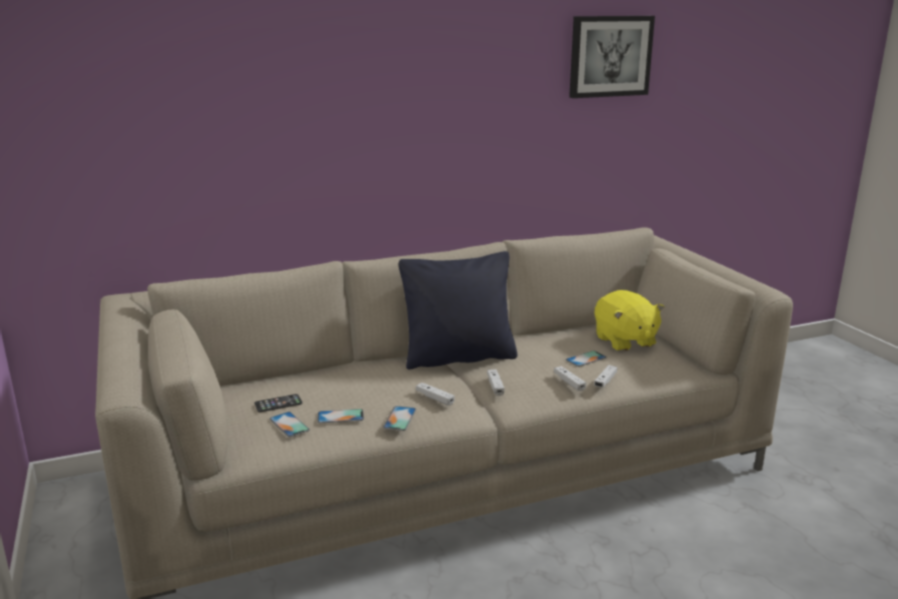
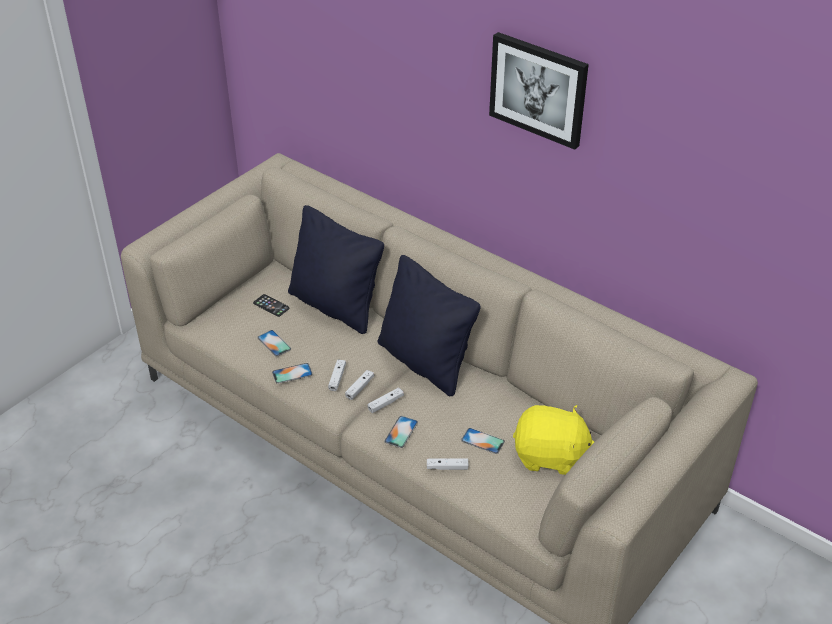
camera: 60 degrees right, 20 degrees up
(289, 424) = (246, 325): phone -> phone (401, 432)
(327, 374) = (335, 306): none -> black pillow
(569, 382) = (424, 445): white game controller -> white game controller (360, 388)
(610, 56) = (740, 162): picture -> picture (538, 89)
(624, 341) = (549, 456): yellow plush toy -> yellow plush toy turned 120 degrees counterclockwise

